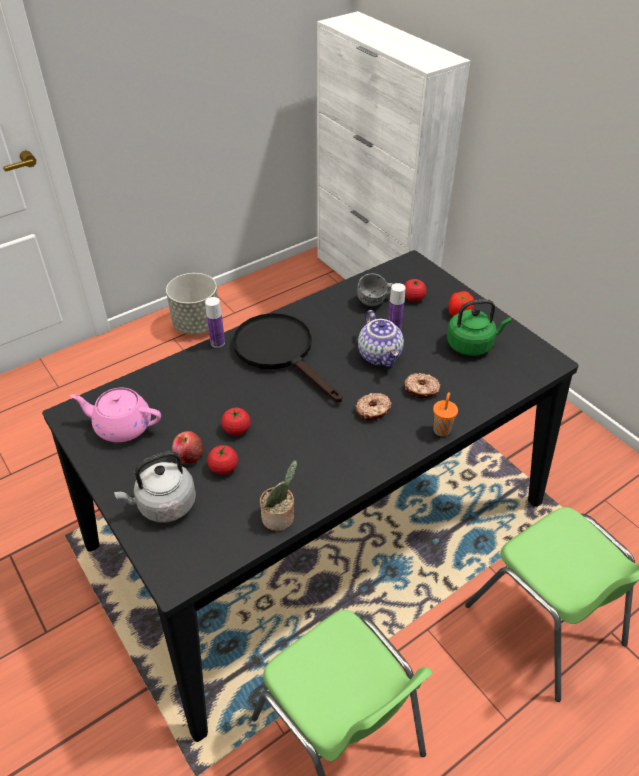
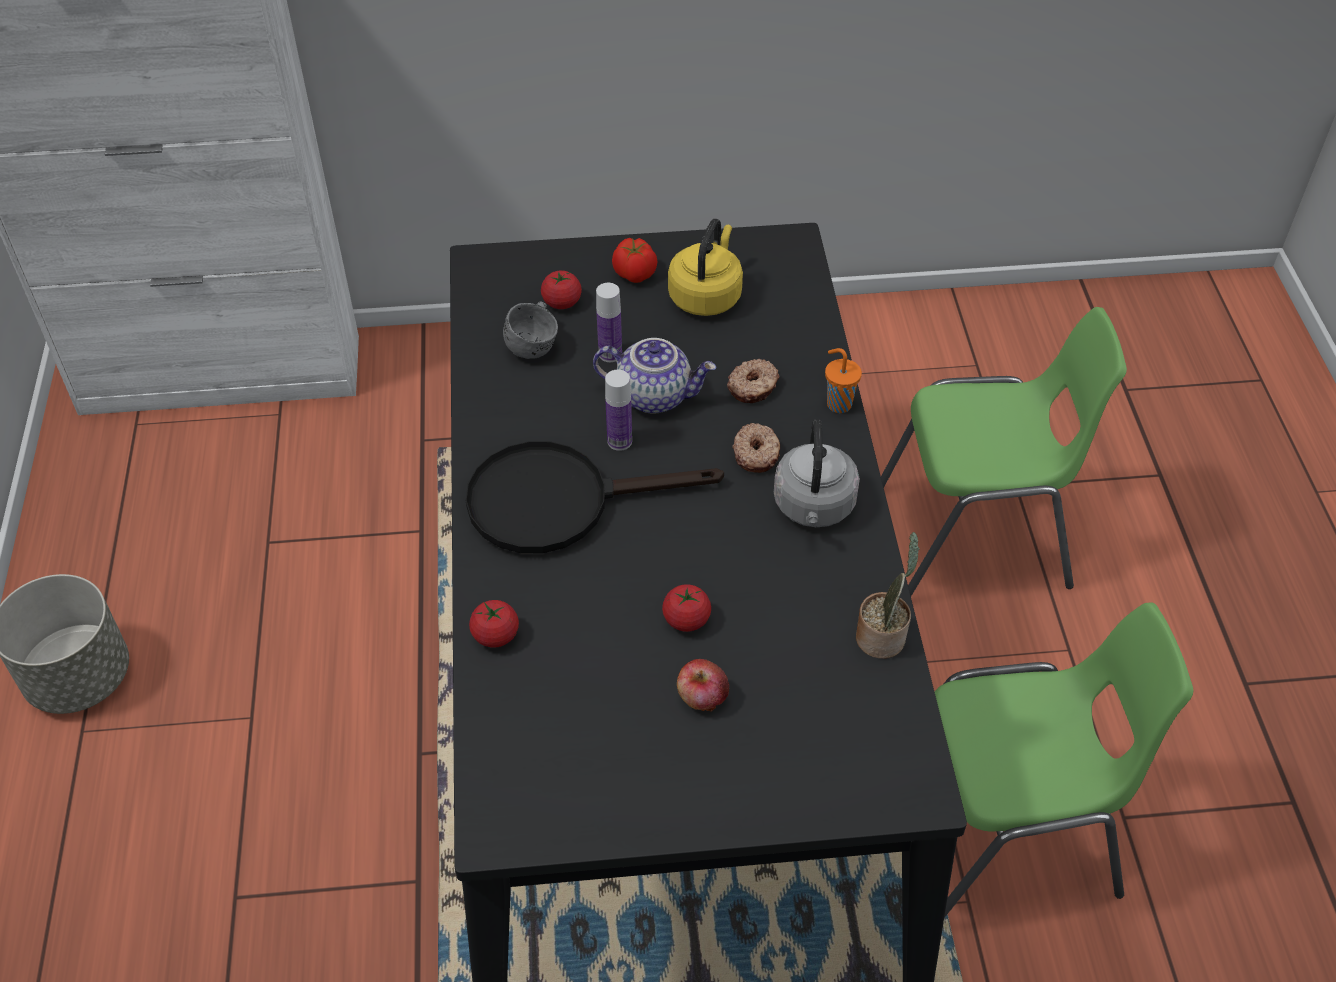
camera: 60 degrees left, 5 degrees up
(122, 426) = (577, 764): pink teapot -> none
(164, 505) = (780, 762): grey kettle -> grey kettle (814, 508)
(217, 342) = (473, 569): bottle -> bottle (619, 441)
(223, 467) = (752, 664): tomato -> tomato (495, 635)
(472, 345) = (706, 295): green kettle -> yellow kettle

